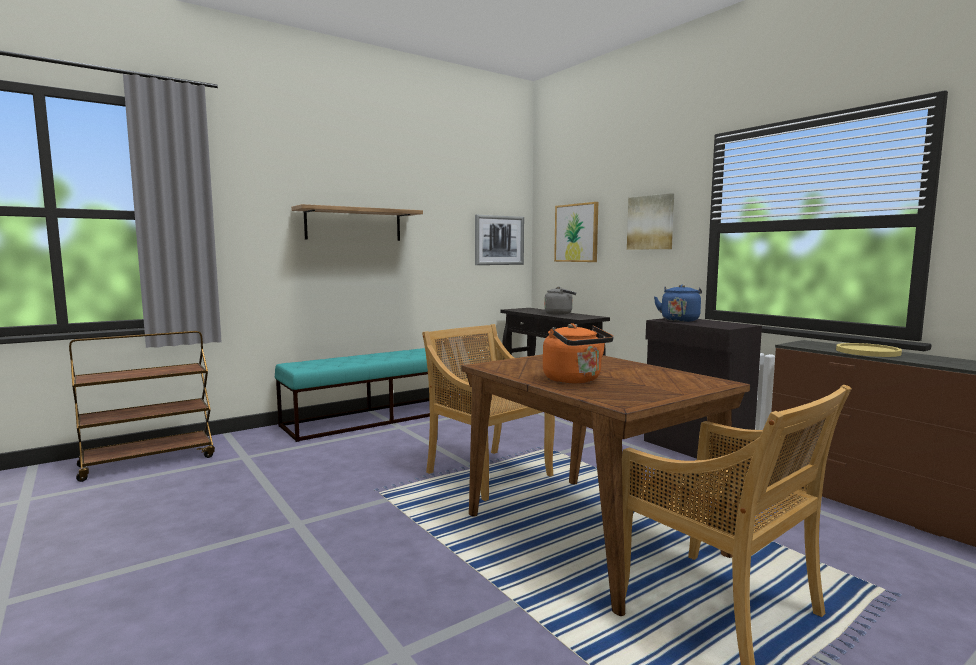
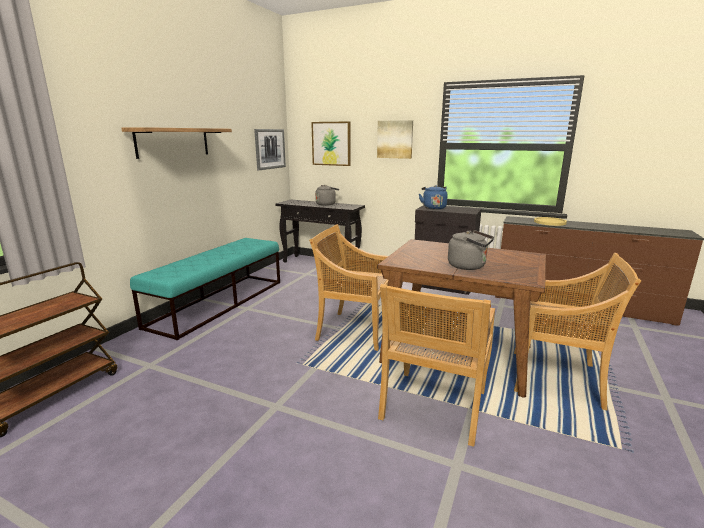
camera: 30 degrees left, 10 degrees up
(465, 581) = (433, 407): none -> beige chair
(575, 380) = (469, 266): orange kettle -> grey kettle

